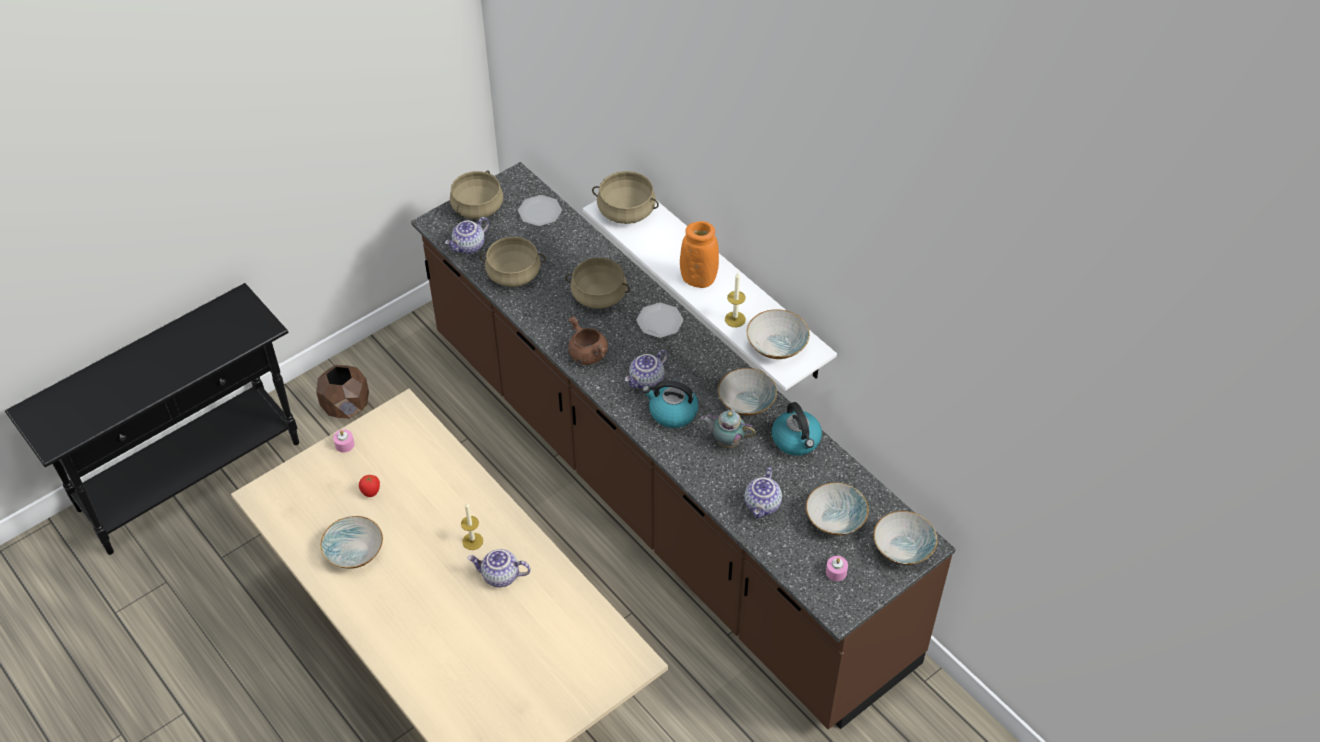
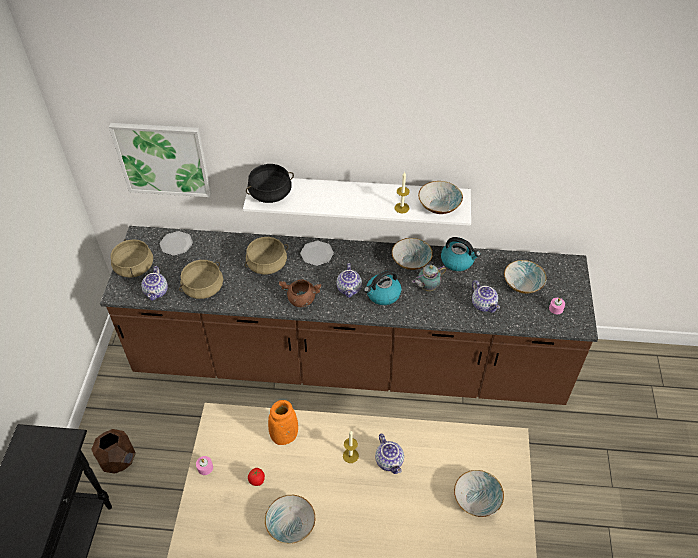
camera: 45 degrees left, 0 degrees up
(500, 576) = (390, 461): teapot -> teapot turned 75 degrees counterclockwise
(560, 104) = (163, 159): none -> picture
(626, 211) = (270, 194): beige cooking pot -> black cooking pot
(698, 279) = (356, 201): orange vase -> orange vase (284, 436)
(902, 548) = (567, 273): bowl -> bowl (477, 500)

